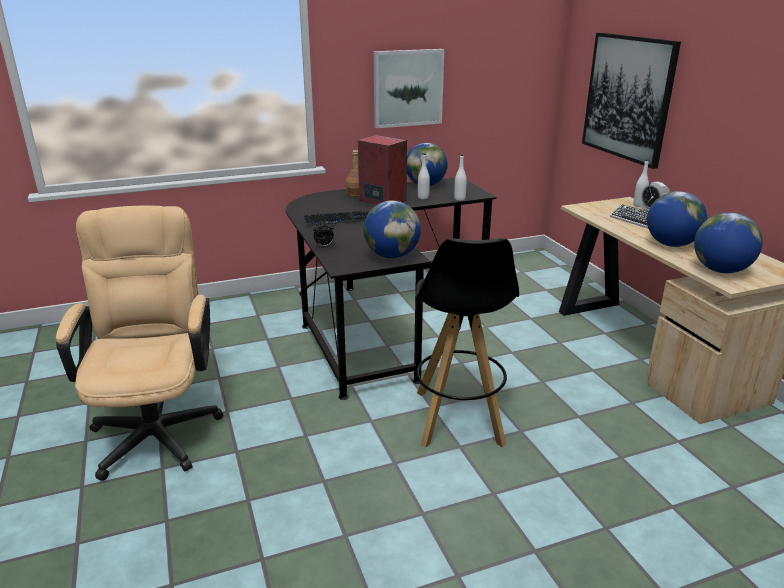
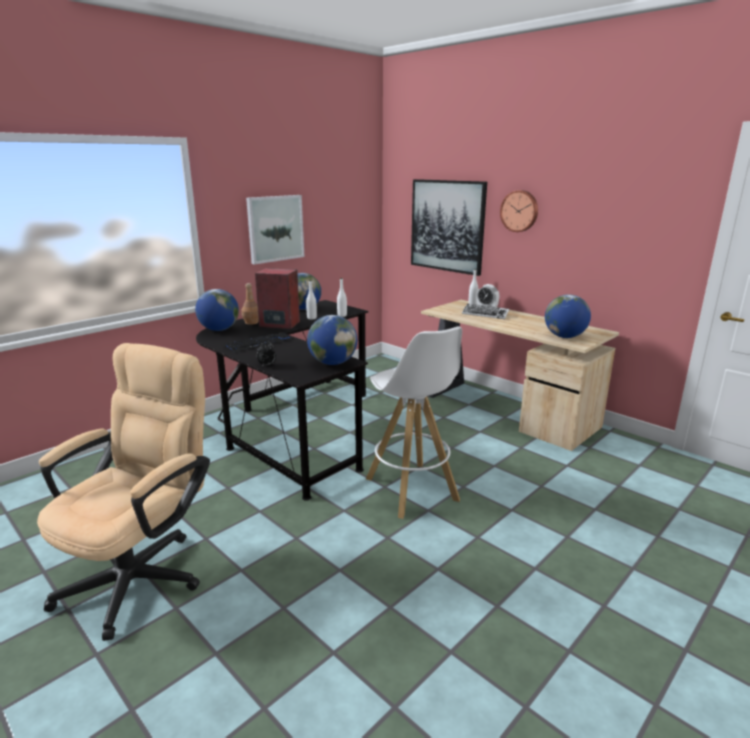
camera: 25 degrees left, 5 degrees down
(158, 427) = (143, 572): beige office chair -> beige office chair turned 60 degrees clockwise
(458, 418) = (412, 490): black stool -> white stool
(671, 244) = (519, 326): globe -> globe (219, 330)
(714, 86) = (519, 211): none -> wall clock

